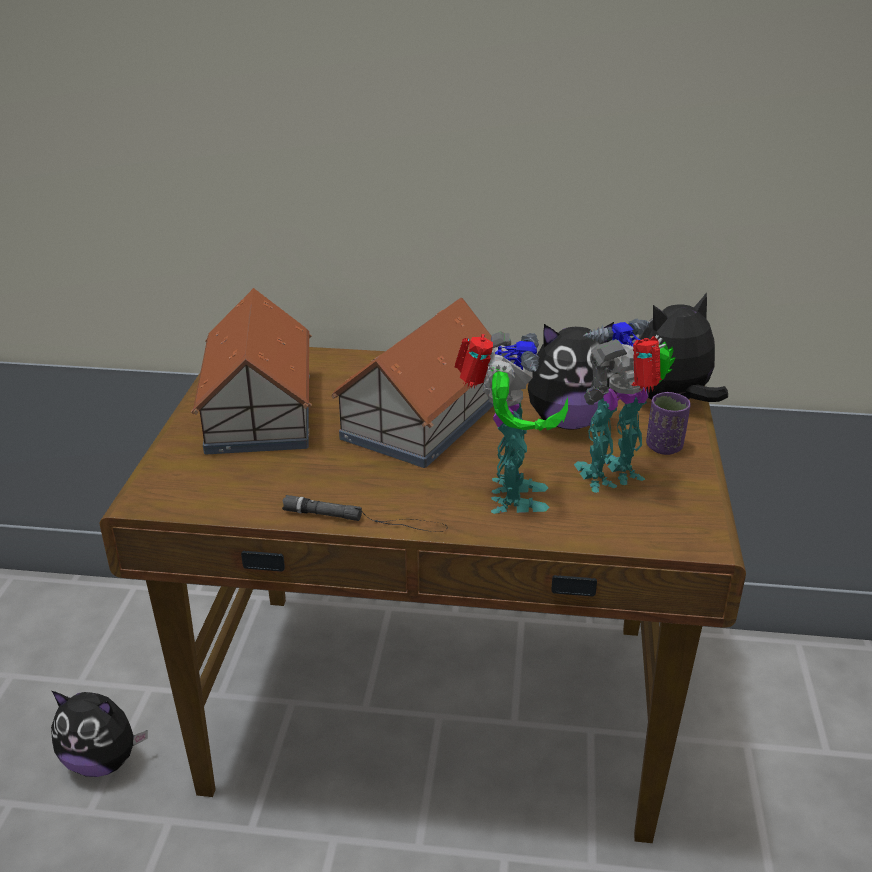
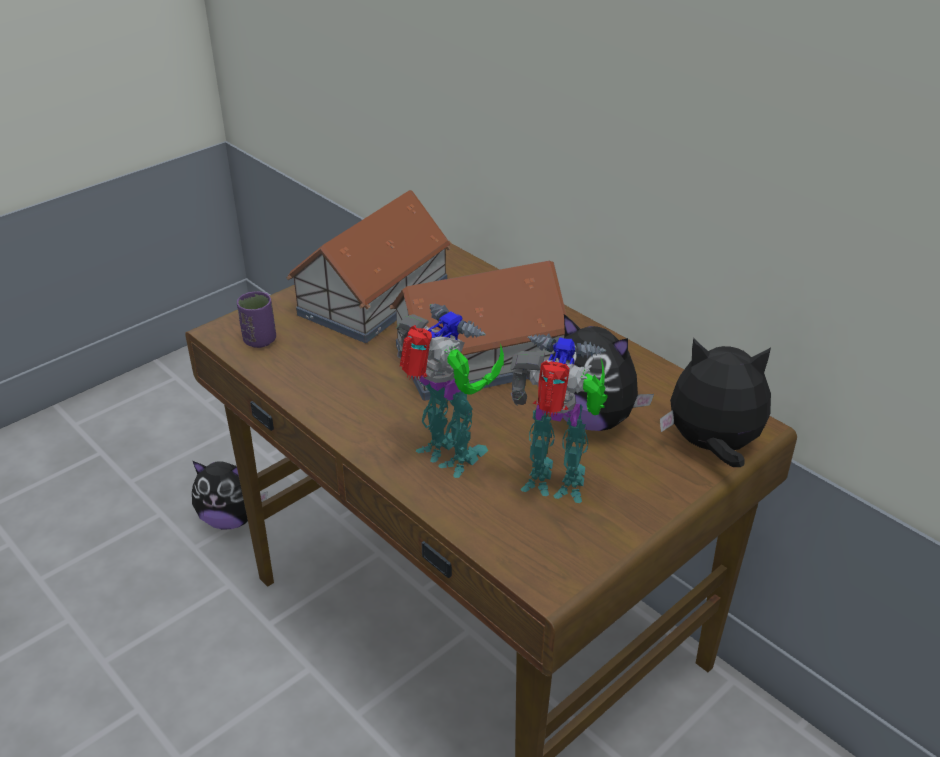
camera: 40 degrees right, 5 degrees up
(103, 761) = (231, 519): plush toy -> plush toy turned 45 degrees counterclockwise
(365, 519) = (329, 418): black flashlight -> none
(509, 497) = (449, 457): toy robot -> toy robot turned 90 degrees counterclockwise
(664, 447) = (641, 484): purple cup -> purple cup (260, 340)

